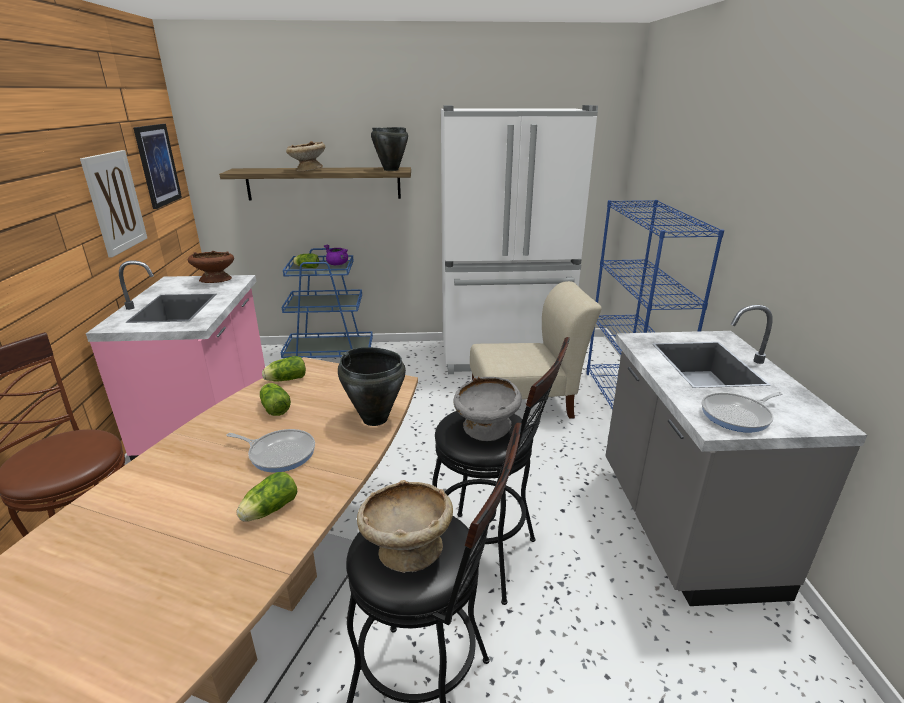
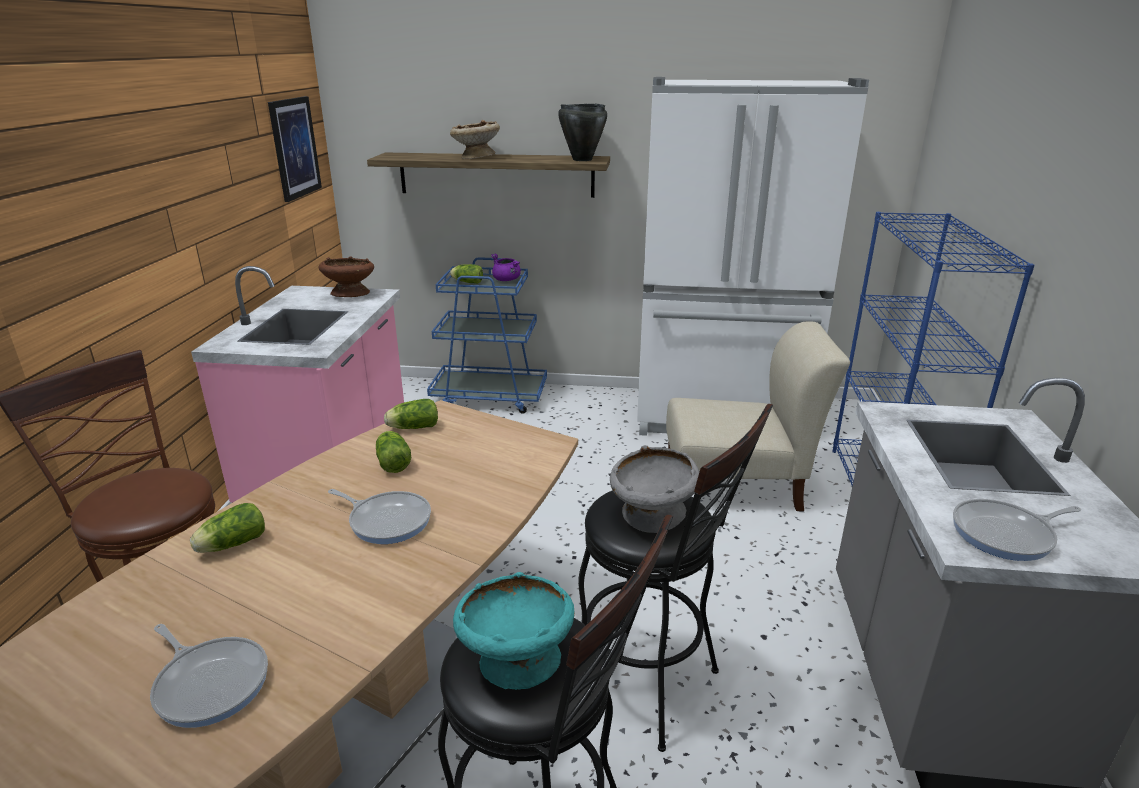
camera: 10 degrees right, 0 degrees up
(115, 202) = (239, 194): picture -> none
(152, 603) = (210, 683): none -> frying pan
(268, 511) = (360, 590): lettuce -> lettuce (230, 545)
(375, 418) = (512, 488): black cooking pot -> none
(406, 550) = (515, 662): beige bowl -> turquoise bowl

